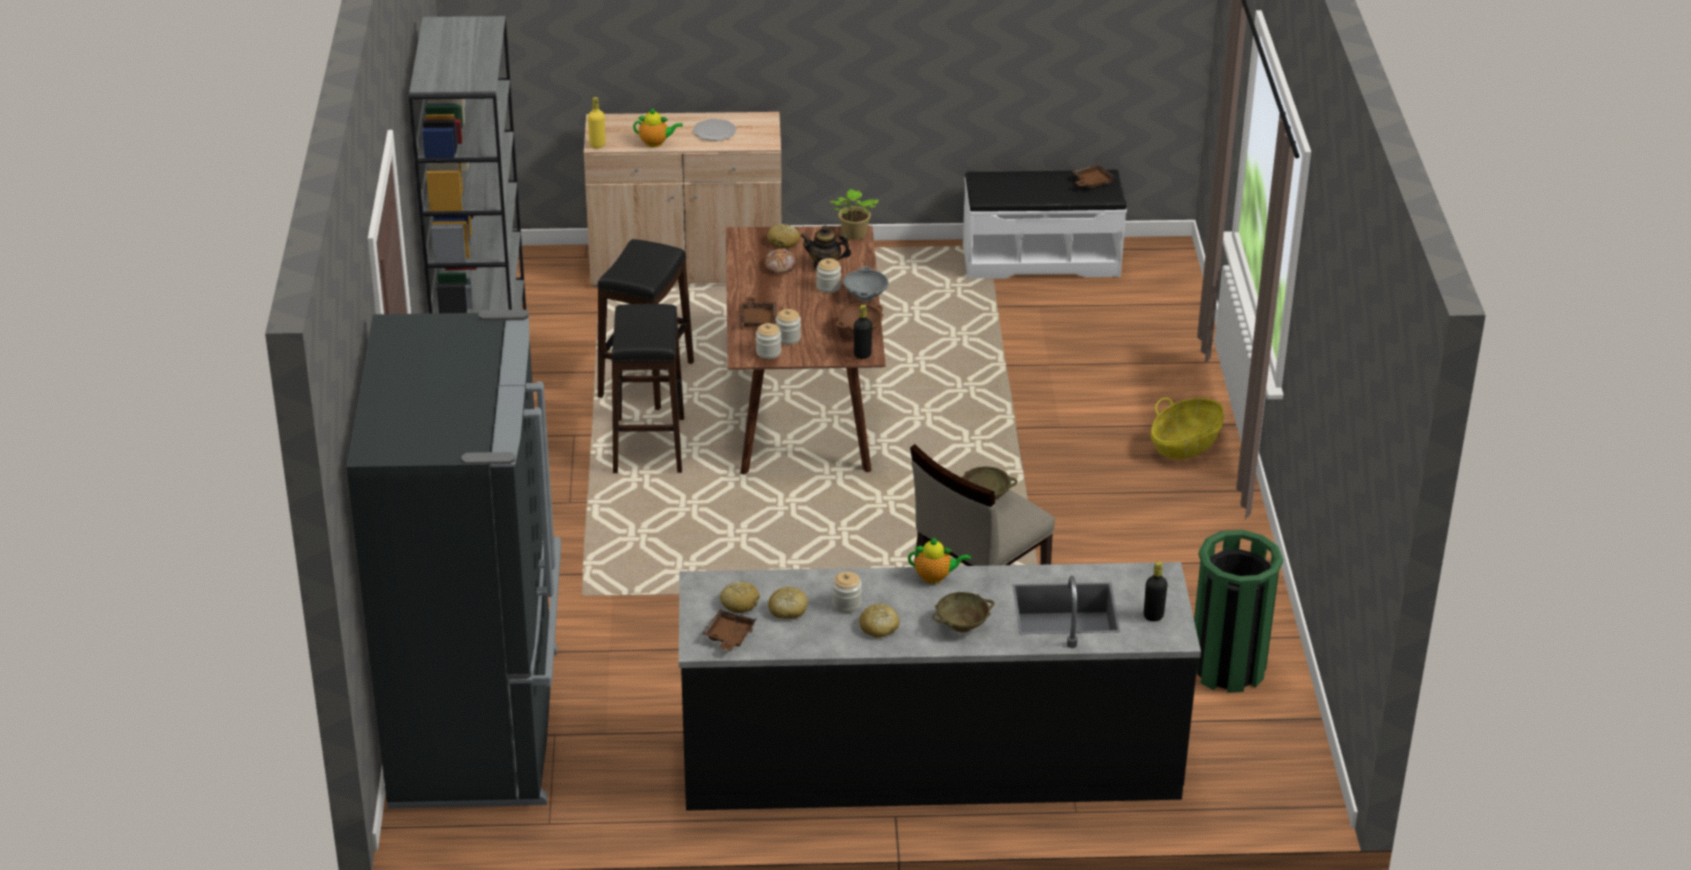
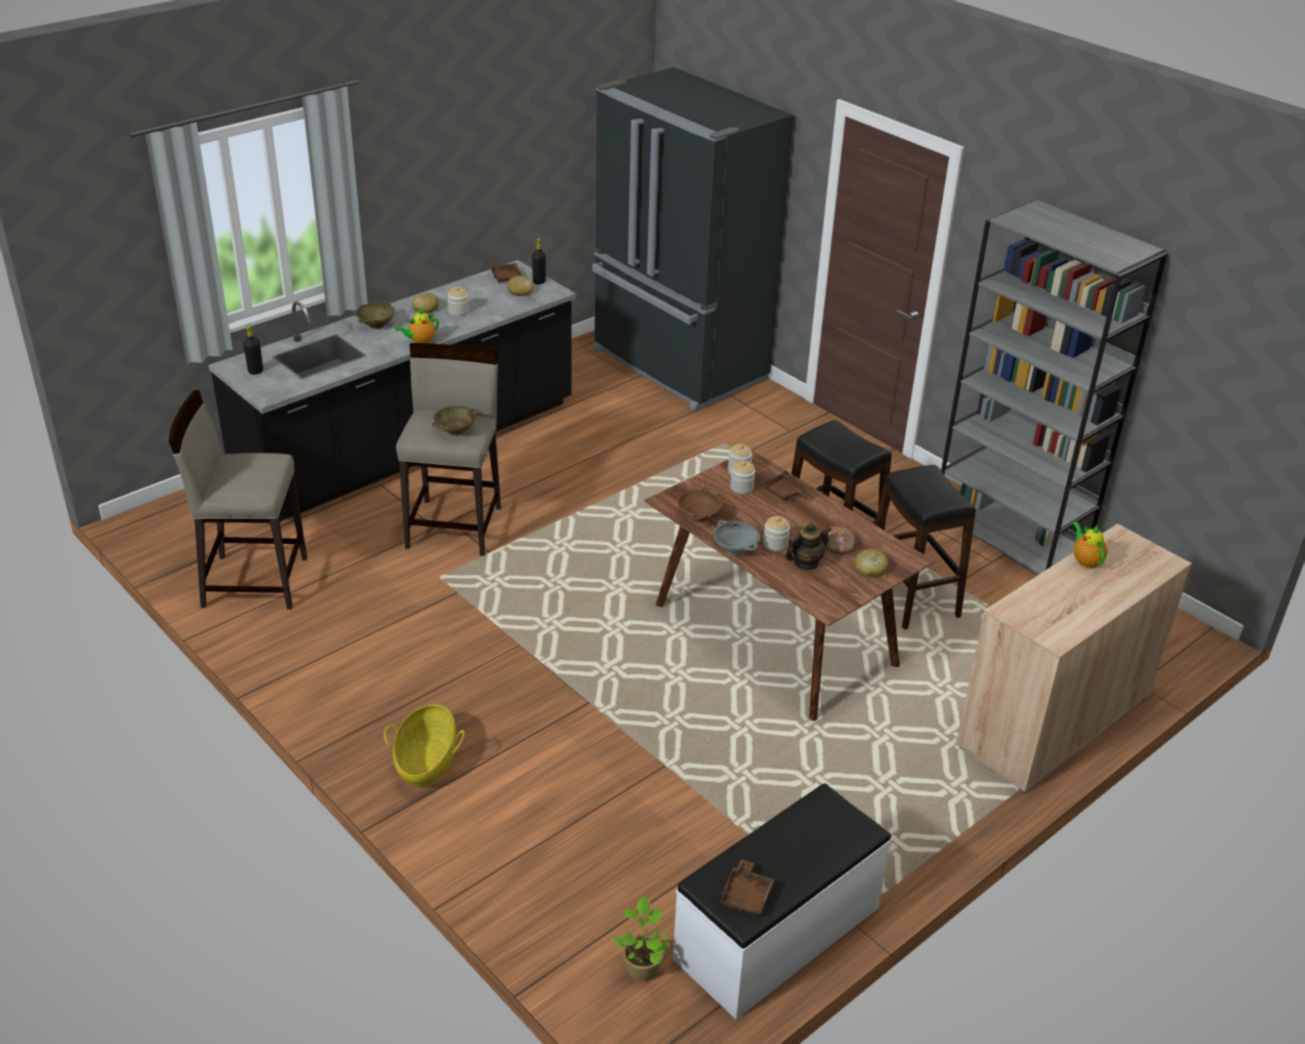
camera: 140 degrees right, 0 degrees up
(597, 145) = (1121, 535): yellow bottle -> none
(656, 143) = (1085, 561): teapot -> teapot turned 105 degrees clockwise
(714, 131) = (1067, 599): plate -> none
(787, 610) = (489, 298): bread -> none
(853, 235) = (828, 605): potted plant -> potted plant (642, 967)
(862, 355) = (670, 499): black bottle -> black bottle (539, 281)
(1227, 667) = (254, 581): green trash can -> beige stool

